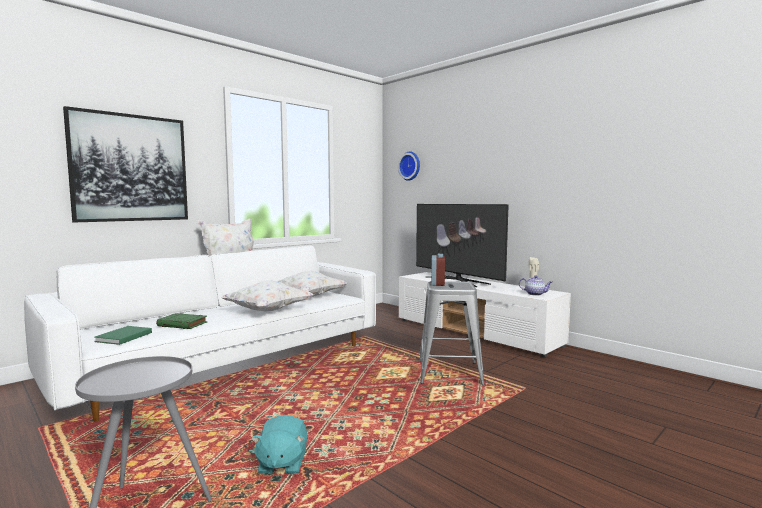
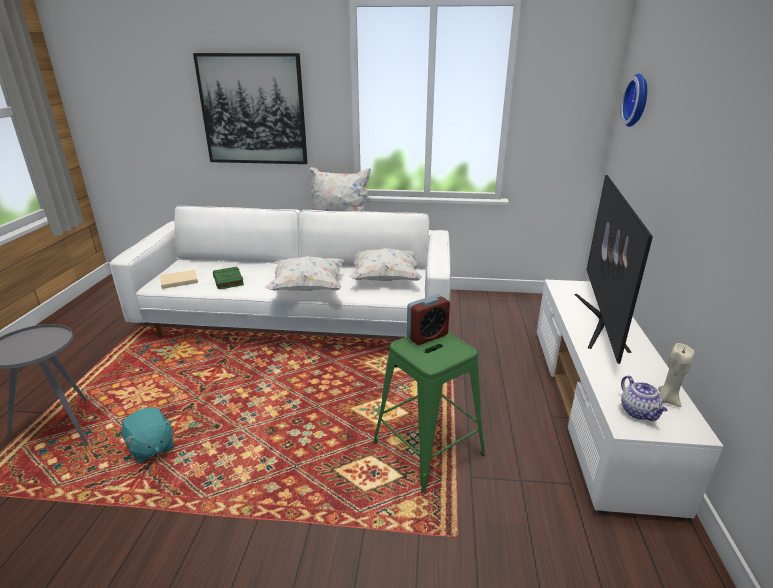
camera: 50 degrees right, 20 degrees up
(122, 337) = (178, 280): green book -> beige book
(281, 464) = (151, 447): turquoise plush toy -> turquoise plush toy turned 90 degrees counterclockwise
(450, 372) = (428, 449): grey stool -> green stool

